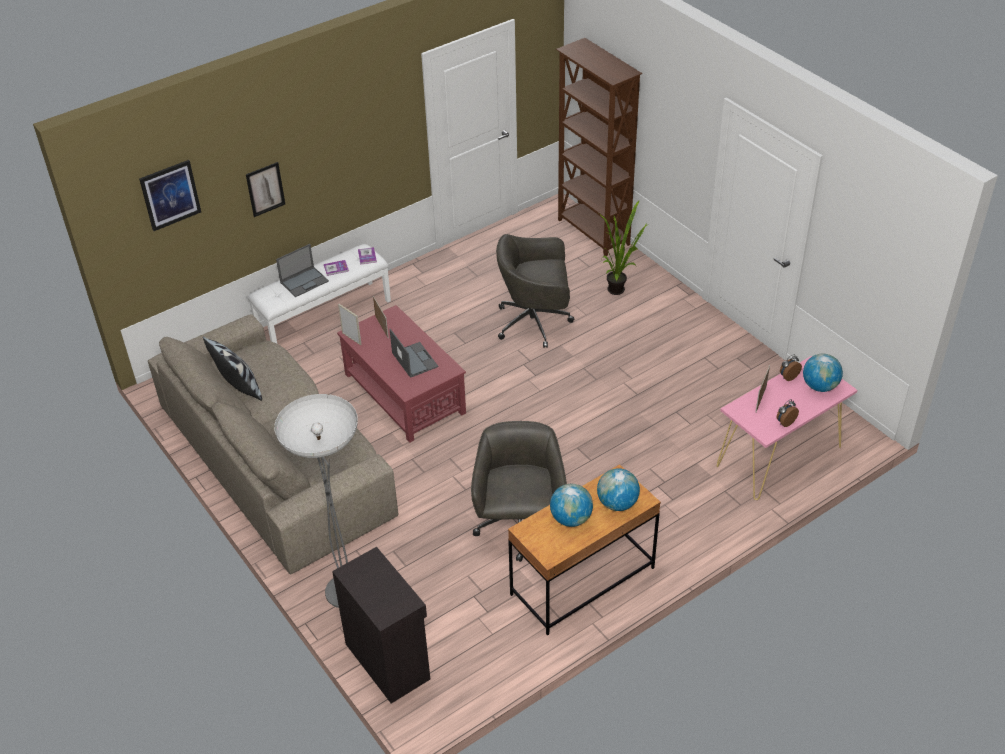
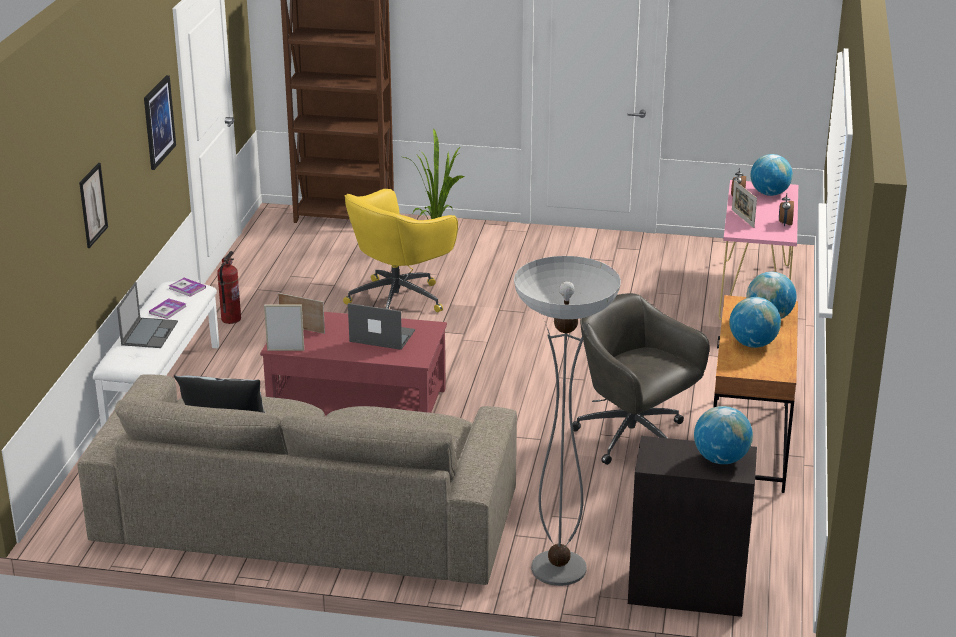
camera: 45 degrees left, 15 degrees down
(170, 195) = (30, 216): picture -> picture (158, 122)
(390, 598) = (721, 459): none -> globe
(422, 283) = (231, 319): none -> fire extinguisher
(535, 322) = (399, 299): grey office chair -> yellow office chair

